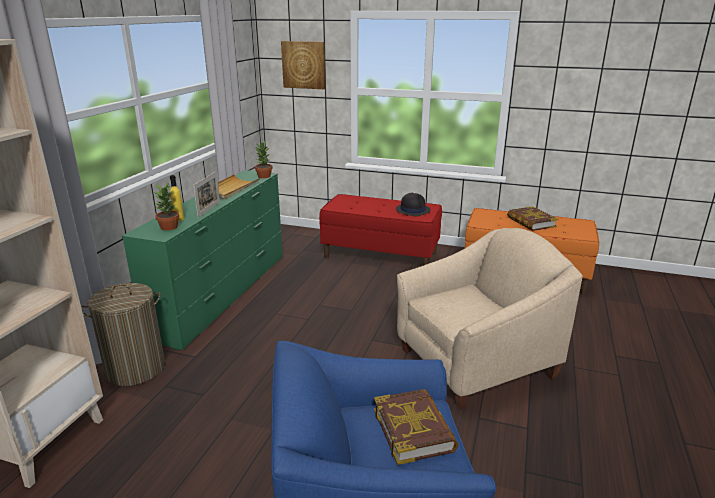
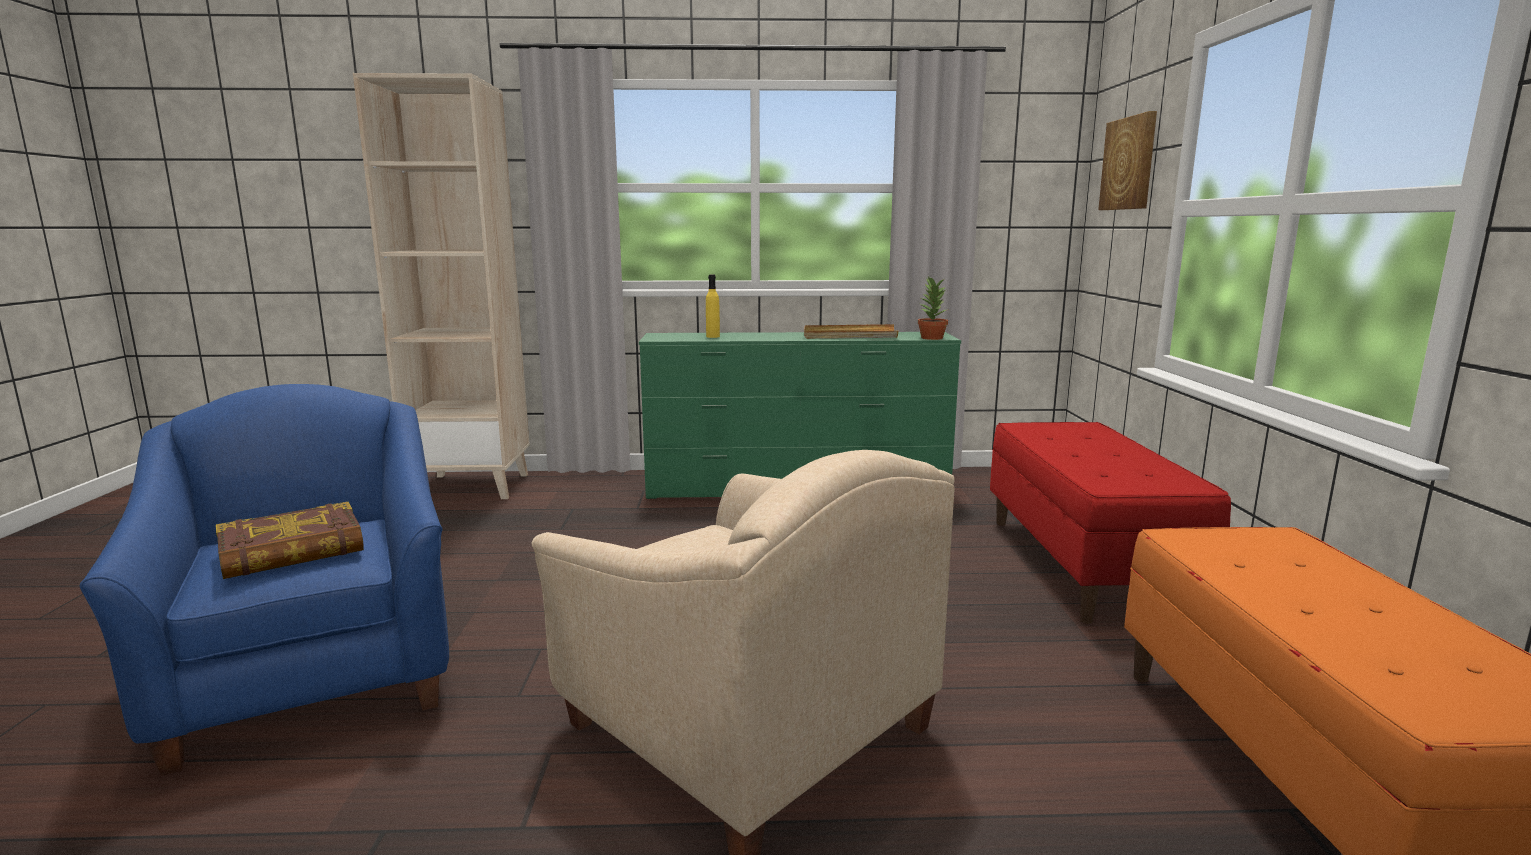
camera: 70 degrees right, 10 degrees down
(135, 368) = (600, 489): laundry basket -> none
(169, 227) = (683, 337): potted plant -> none
(209, 209) = (759, 339): picture frame -> none
(412, 210) = (1132, 474): black hat -> none
(531, 222) = (1346, 604): book -> none

